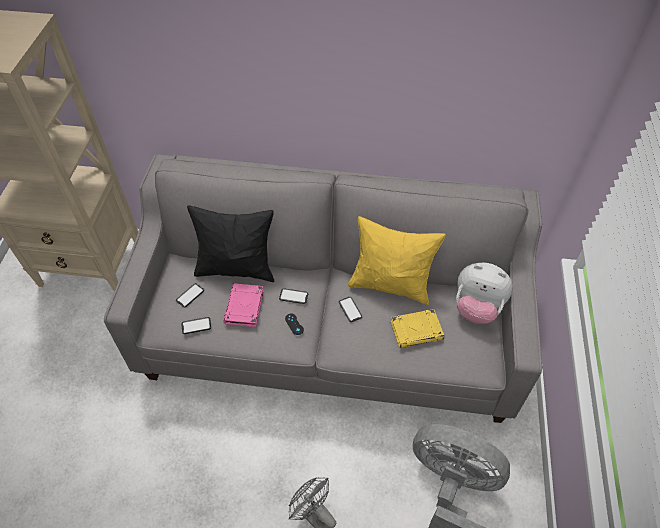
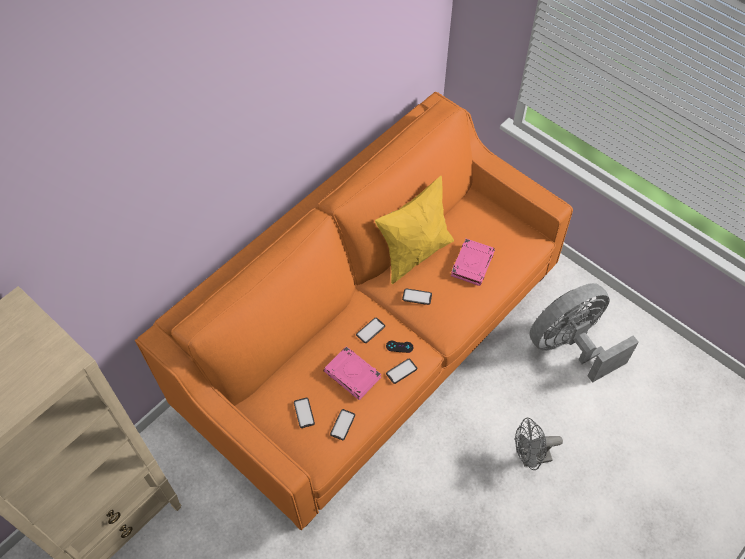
camera: 55 degrees left, 5 degrees up
(237, 268) = (303, 358): black pillow -> none
(272, 338) = (401, 371): none -> phone
(329, 331) = (371, 343): grey sofa -> orange sofa
(417, 330) = (472, 263): yellow book -> pink book
(476, 307) = (480, 211): plush toy -> none

